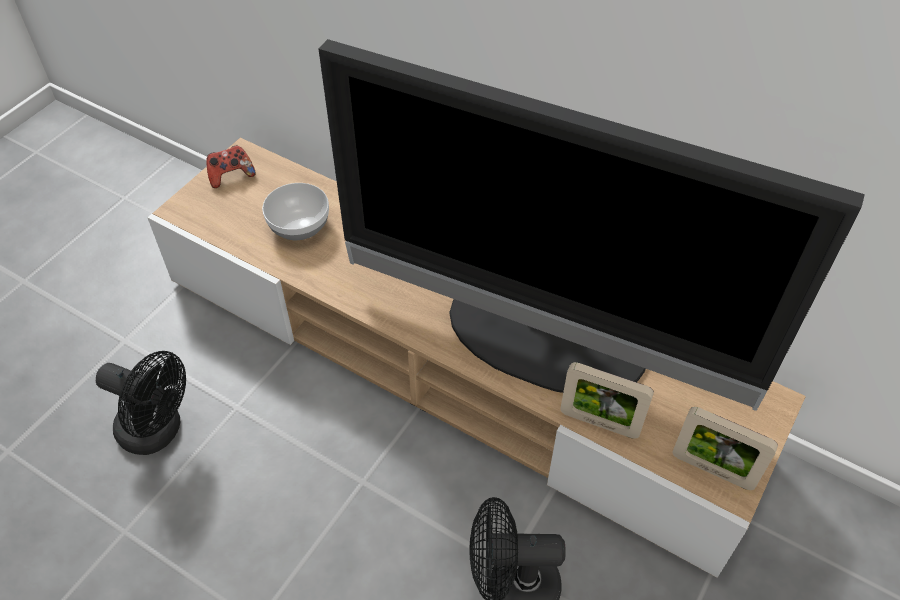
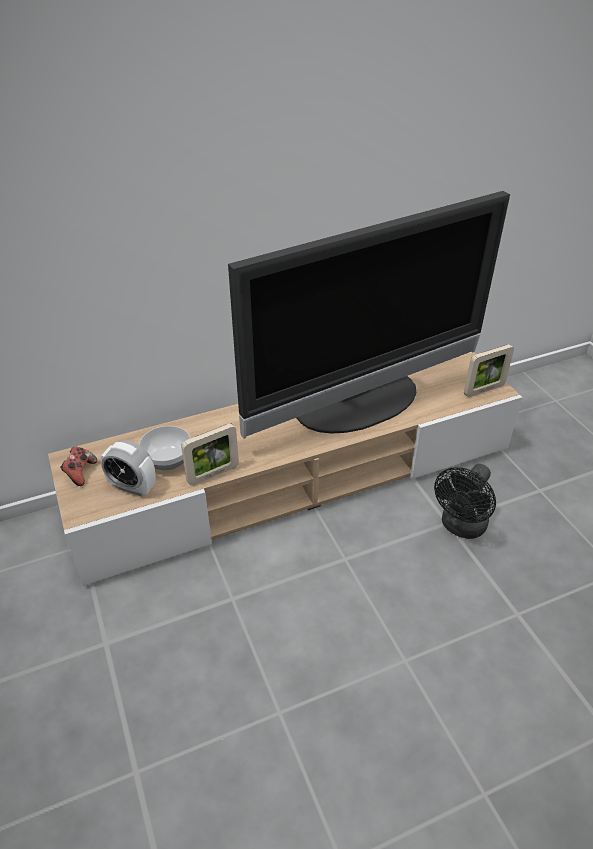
camera: 55 degrees left, 10 degrees down
(158, 431) = (211, 654): black fan -> none
(240, 224) = (132, 487): none -> alarm clock
(599, 423) = (428, 411): picture frame -> picture frame (213, 474)

